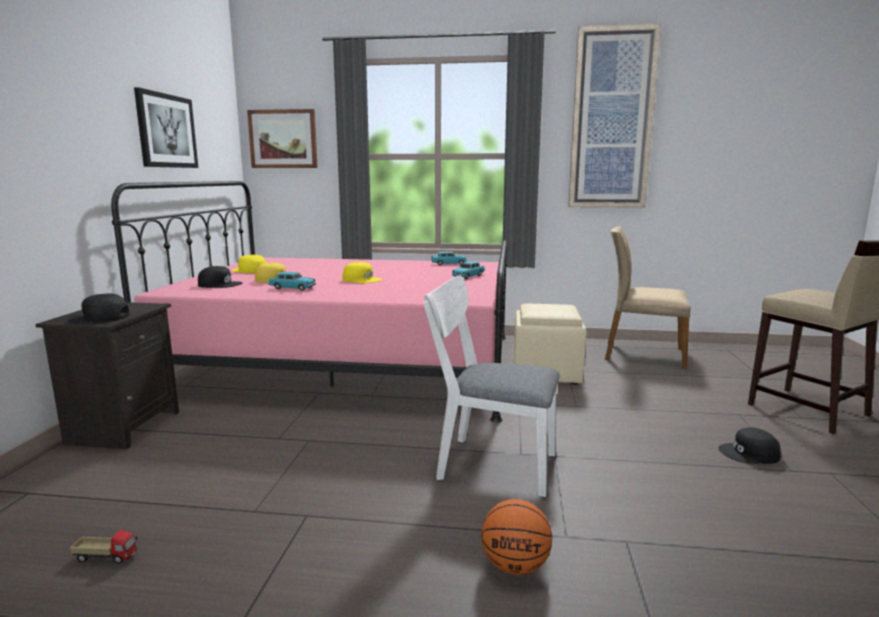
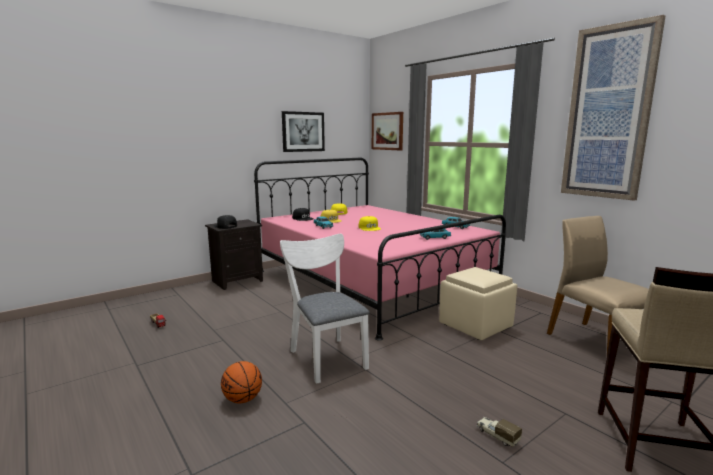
camera: 45 degrees right, 0 degrees up
(749, 454) = (497, 436): black cap -> toy truck

